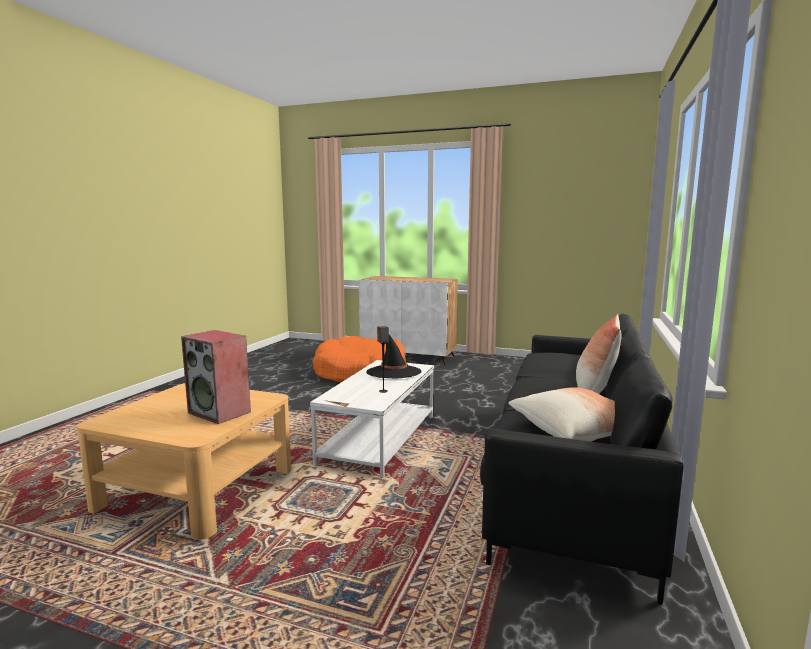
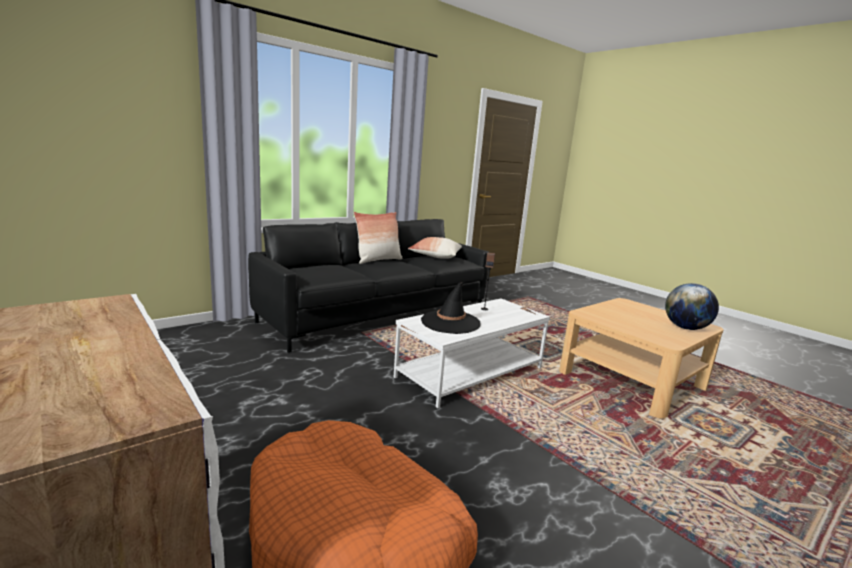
camera: 150 degrees left, 5 degrees up
(142, 409) = (685, 328): none -> globe
(220, 412) = (618, 311): speaker -> none

